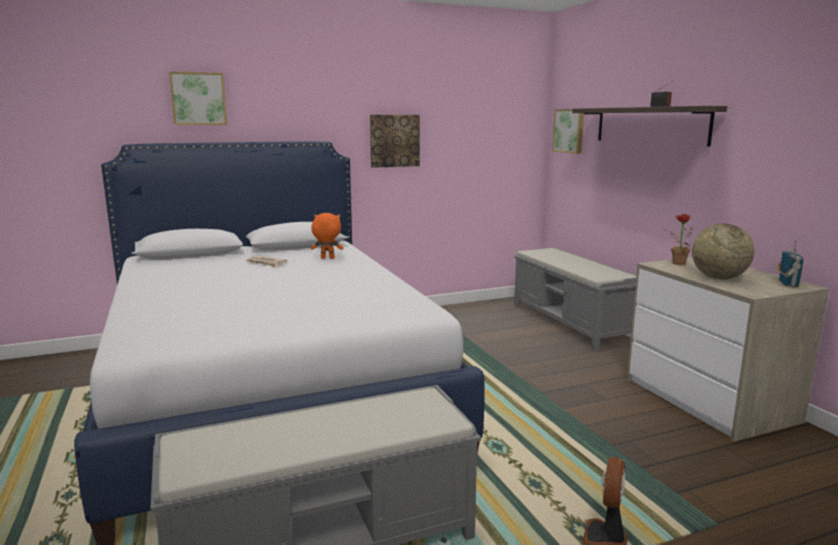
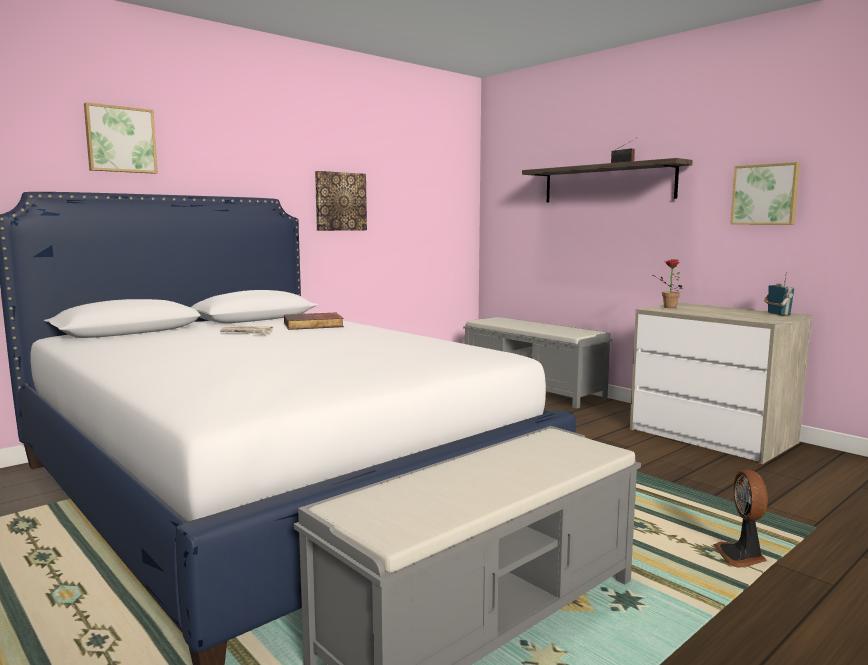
camera: 20 degrees left, 5 degrees down
(327, 258) = (313, 325): orange plush toy -> book
(569, 131) = (509, 195): picture -> picture (765, 194)
(718, 278) = (720, 314): globe -> none

